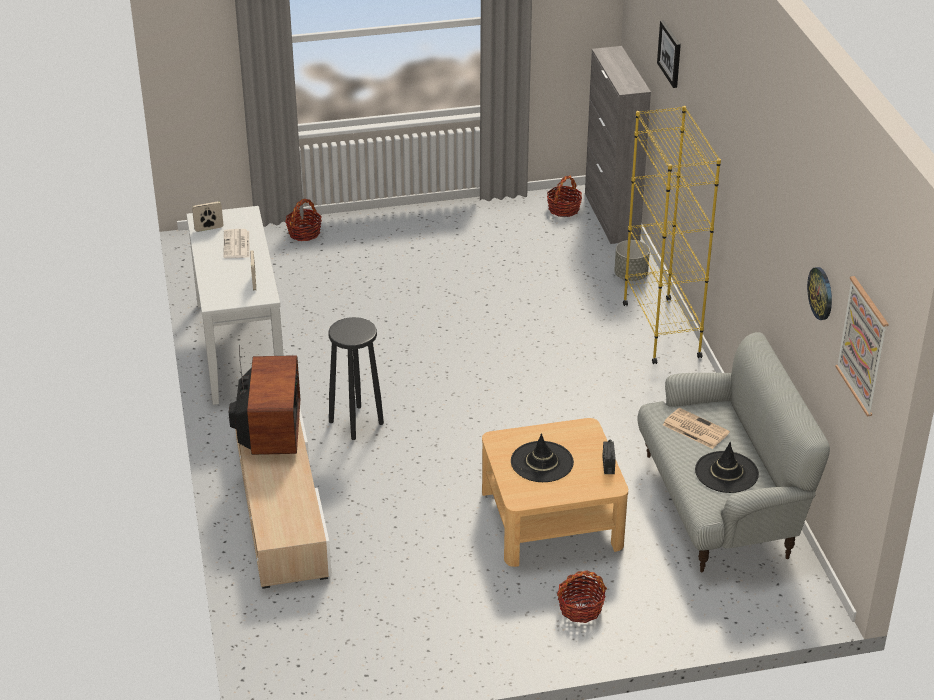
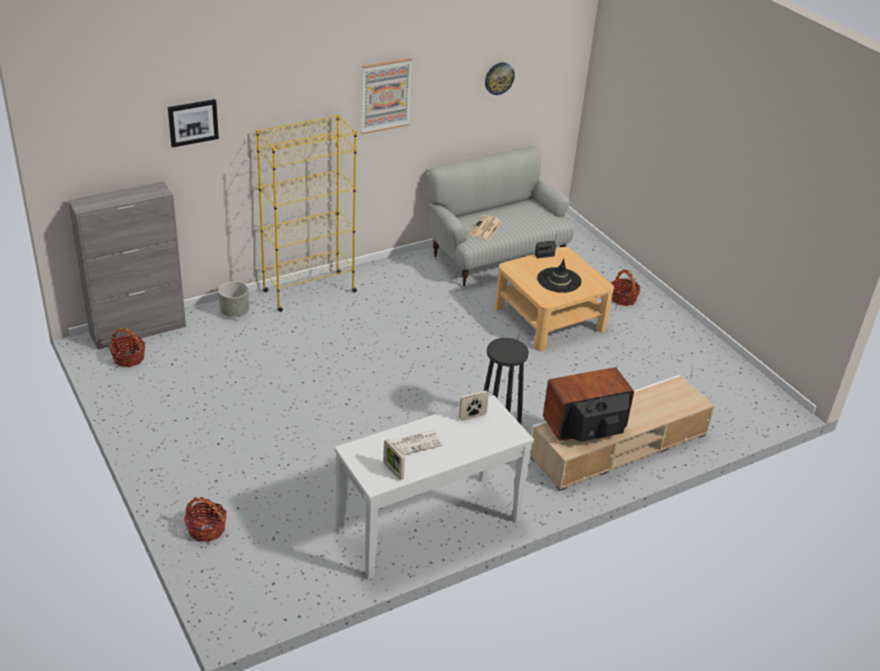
camera: 110 degrees left, 0 degrees up
(726, 472) = (521, 215): black hat -> none
(863, 345) = (553, 62): picture -> picture (385, 95)

